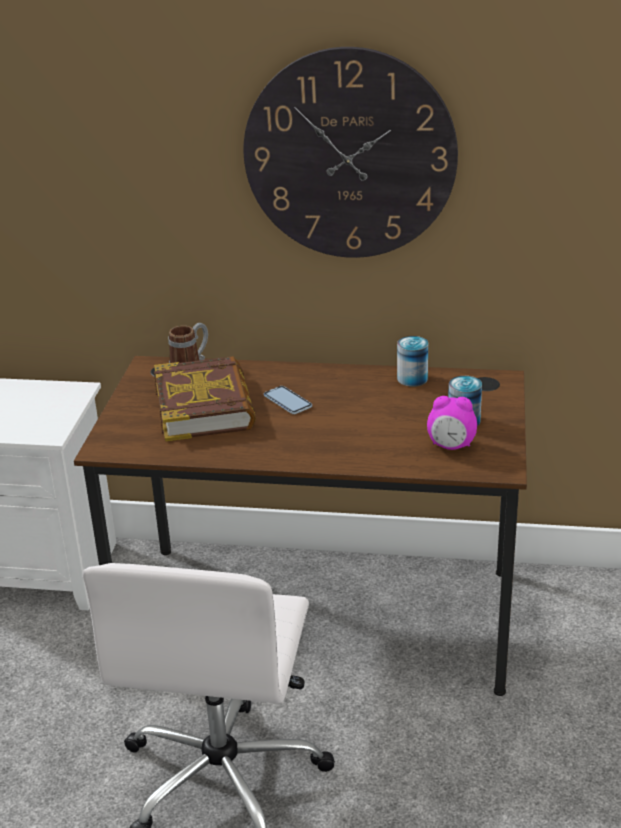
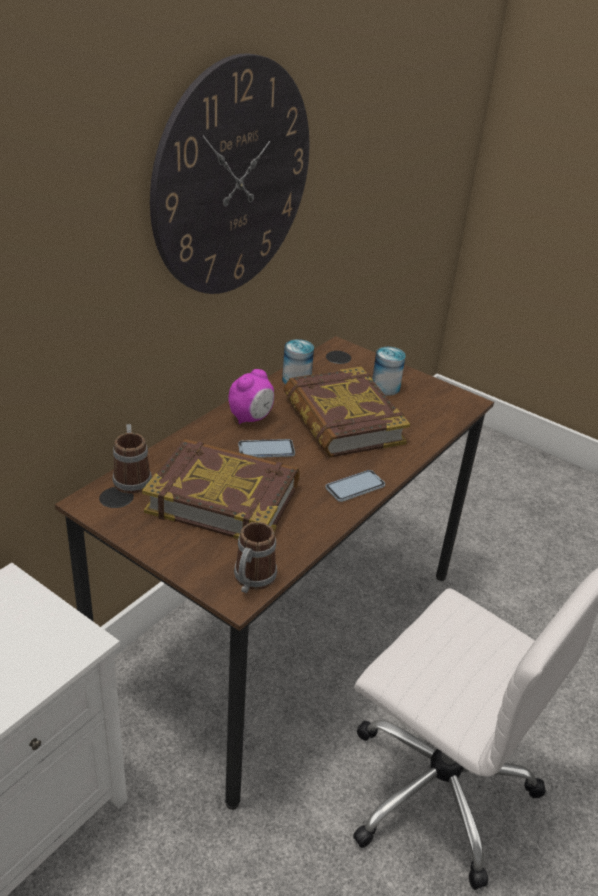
camera: 65 degrees left, 5 degrees up
(121, 449) = (251, 581): none -> mug
(282, 453) = (355, 487): none -> phone
(376, 418) = (342, 420): none -> book
(451, 446) = (417, 407): alarm clock -> alarm clock (251, 418)

